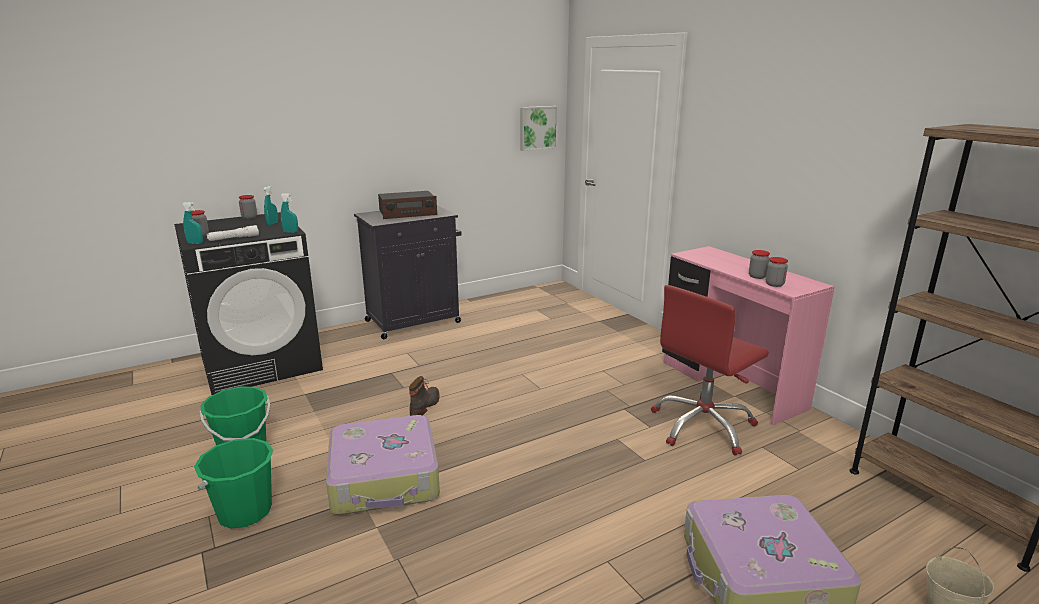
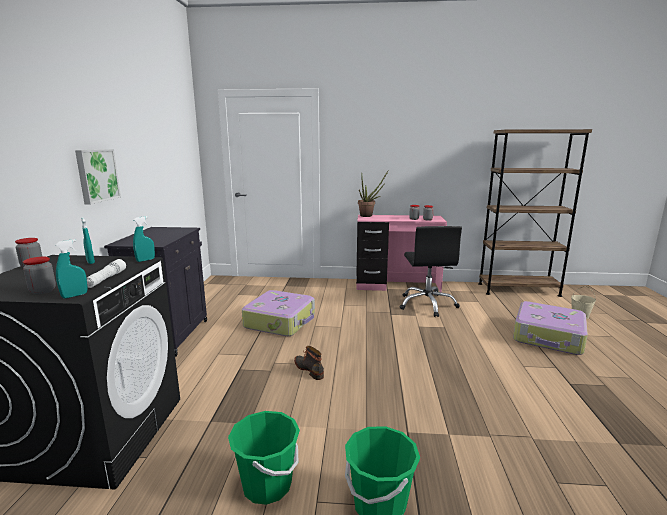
camera: 55 degrees left, 5 degrees down
(385, 478) = (391, 413): suitcase -> suitcase (281, 321)
(407, 213) = (156, 235): radio -> none
(537, 128) = (190, 158): picture -> picture (96, 175)
(703, 426) = (427, 304): red office chair -> black office chair
(714, 252) = (369, 215): none -> potted plant

